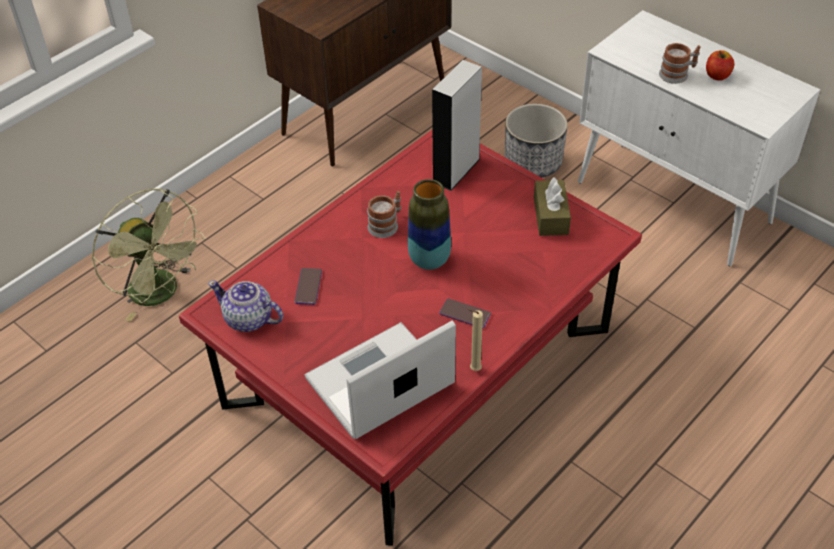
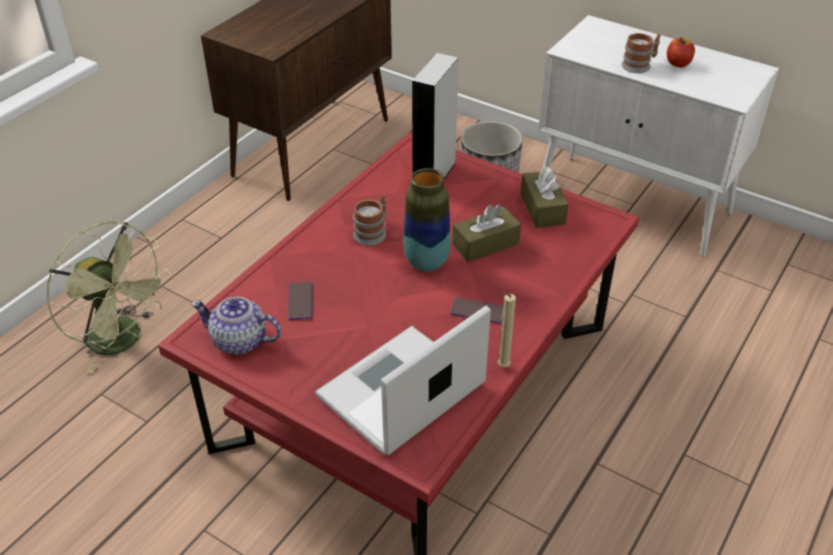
camera: 10 degrees left, 5 degrees down
(488, 247) = (485, 244): none -> brown tissue box

